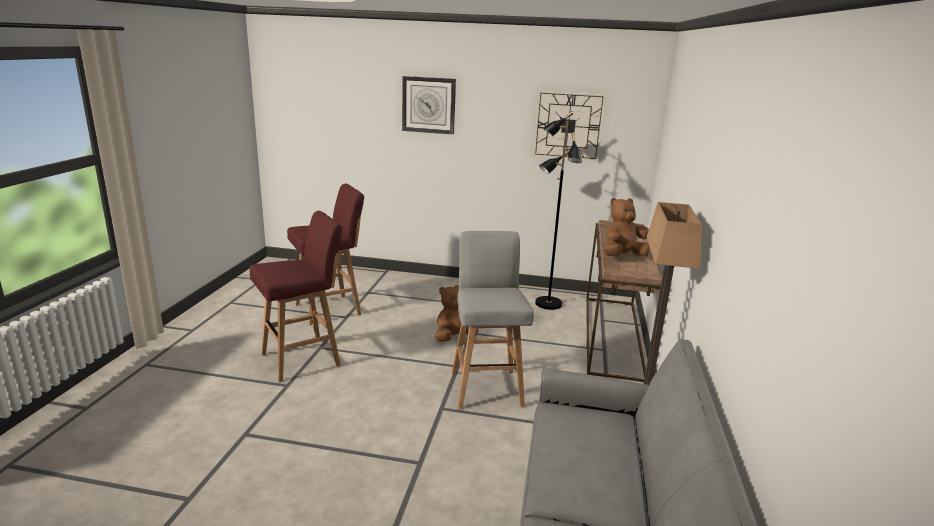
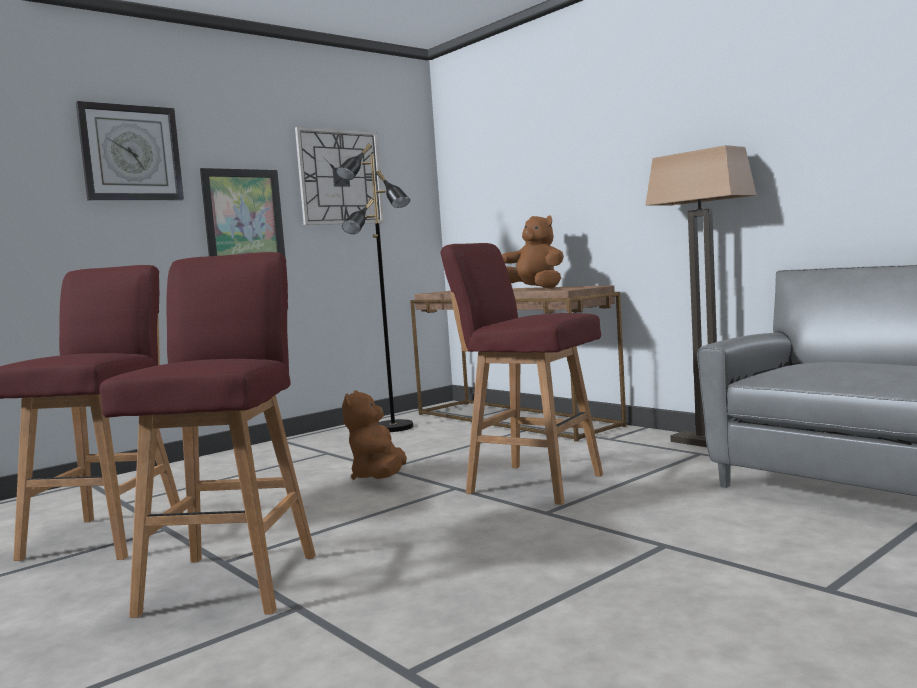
camera: 50 degrees left, 15 degrees down
(486, 387) = (532, 483): grey stool -> red stool
(491, 148) = (244, 219): none -> picture
(622, 256) = (533, 289): brown plush toy -> brown plush toy turned 120 degrees clockwise

